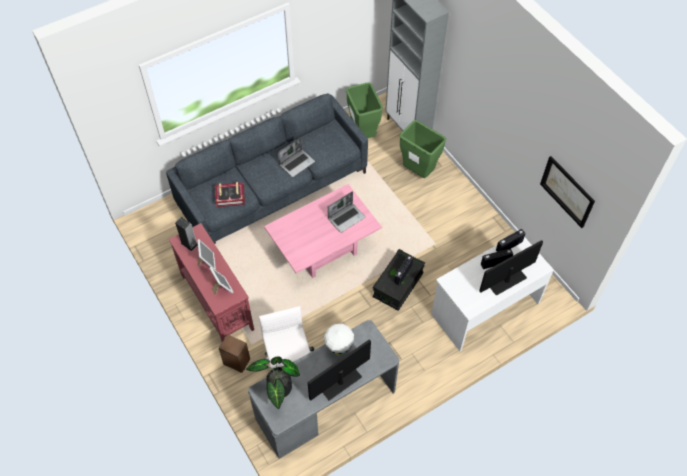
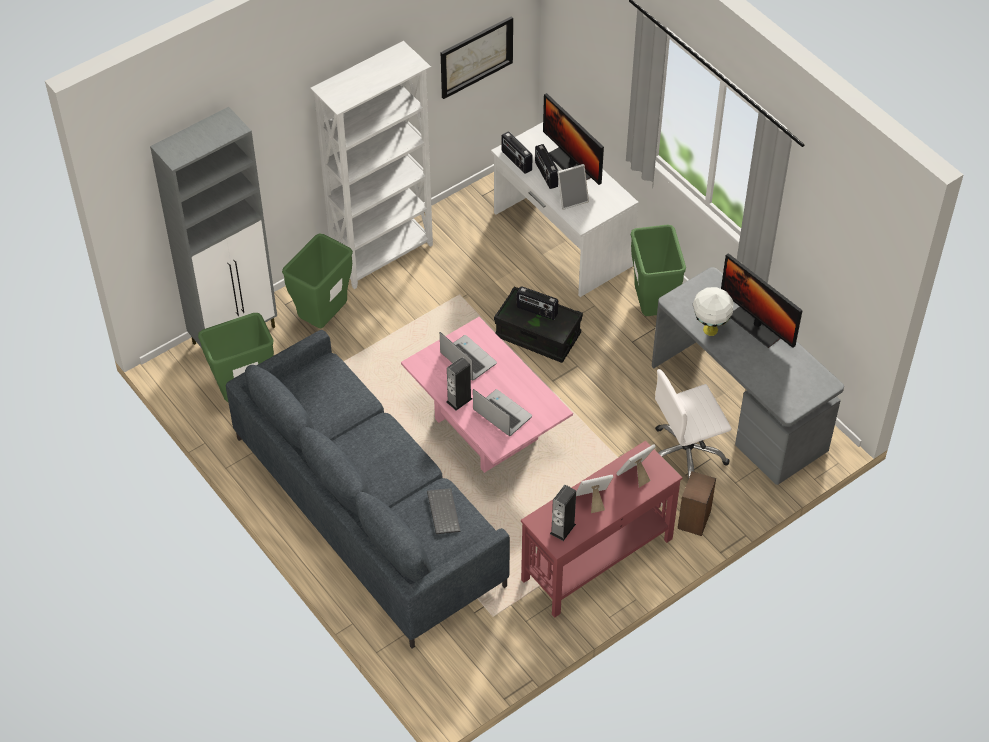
camera: 95 degrees left, 5 degrees down
(230, 196) = (442, 511): book -> keyboard
(278, 389) = (782, 389): potted plant -> none
(297, 163) = (366, 428): laptop -> laptop (501, 414)
(314, 211) = (459, 400): none -> speaker
(419, 359) = (652, 308): none -> green trash can
(470, 204) = (383, 255): none -> white bookcase
(471, 277) = (572, 199): none -> picture frame

